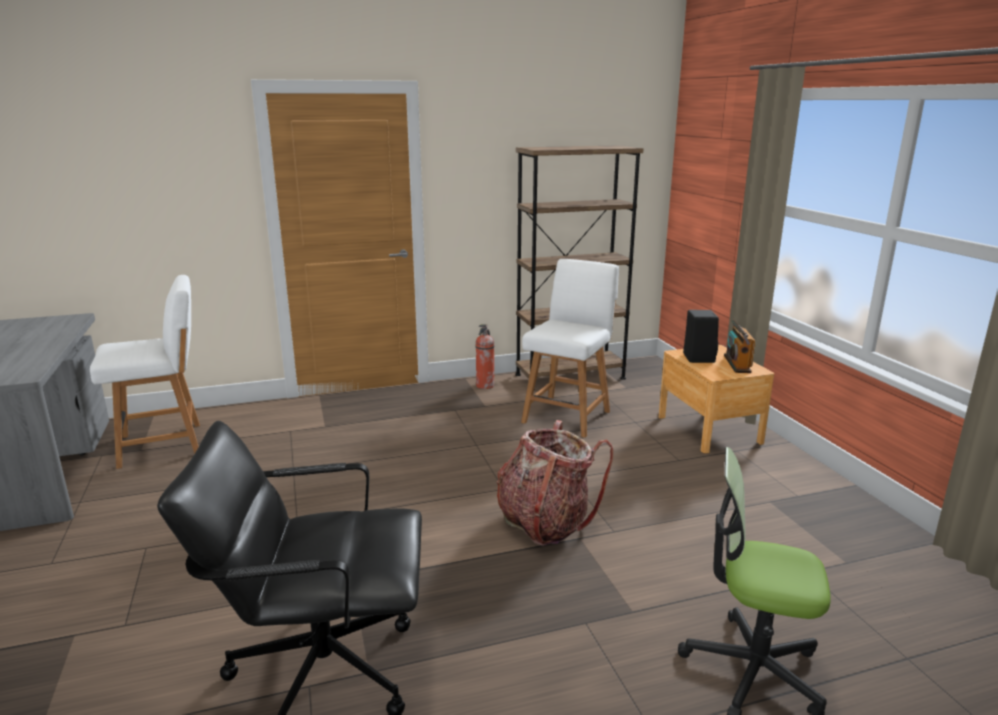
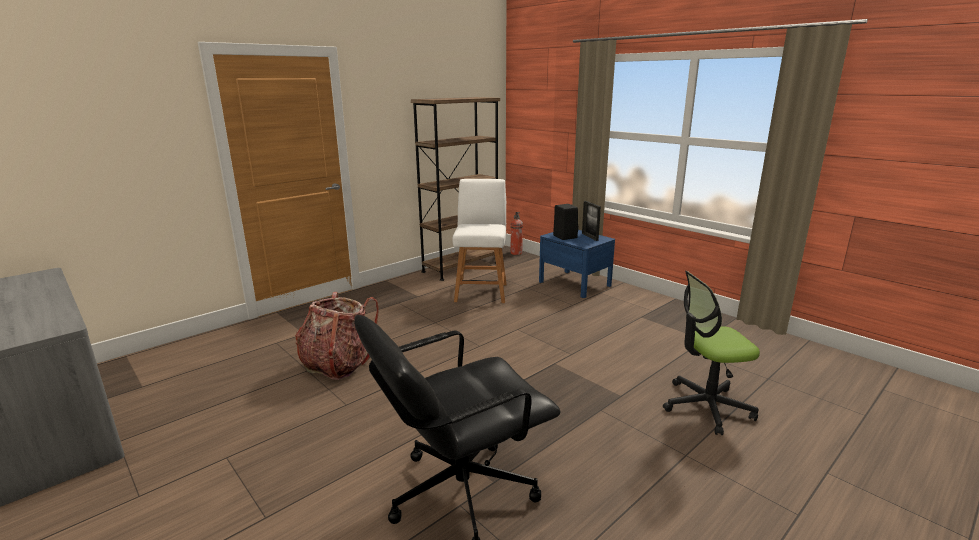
camera: 25 degrees left, 0 degrees up
(165, 444) = (163, 377): white chair -> none
(484, 386) = (406, 283): fire extinguisher -> fire extinguisher (516, 253)
(546, 522) = (526, 359): backpack -> backpack (337, 365)
(709, 429) = (574, 284): brown nightstand -> blue nightstand
(737, 364) = (589, 237): radio -> picture frame

